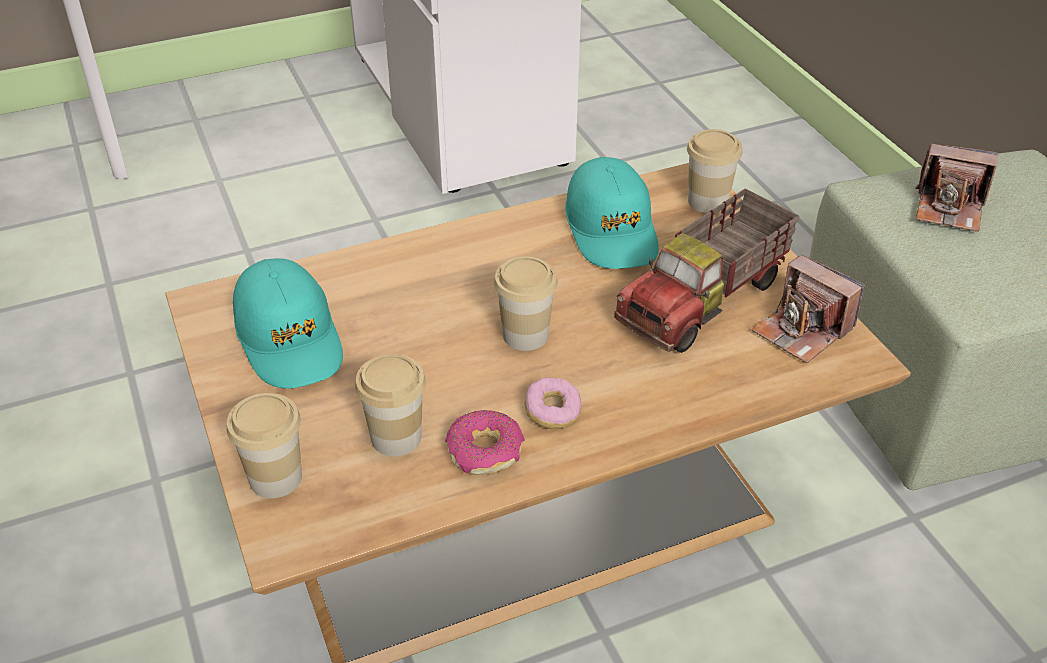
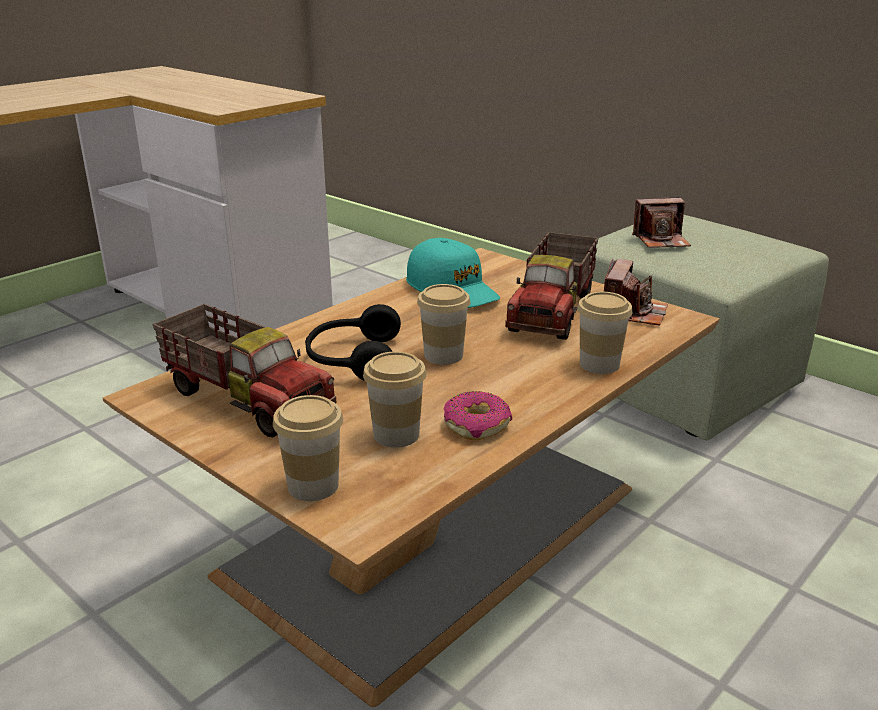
camera: 25 degrees left, 15 degrees down
(289, 338) = (248, 399): turquoise cap -> toy truck
(426, 312) = (352, 359): none -> black headphones
(552, 413) = (506, 391): donut -> none
(707, 201) = (504, 265): cup -> cup (599, 364)
(802, 330) = (632, 313): camera -> camera turned 90 degrees counterclockwise

